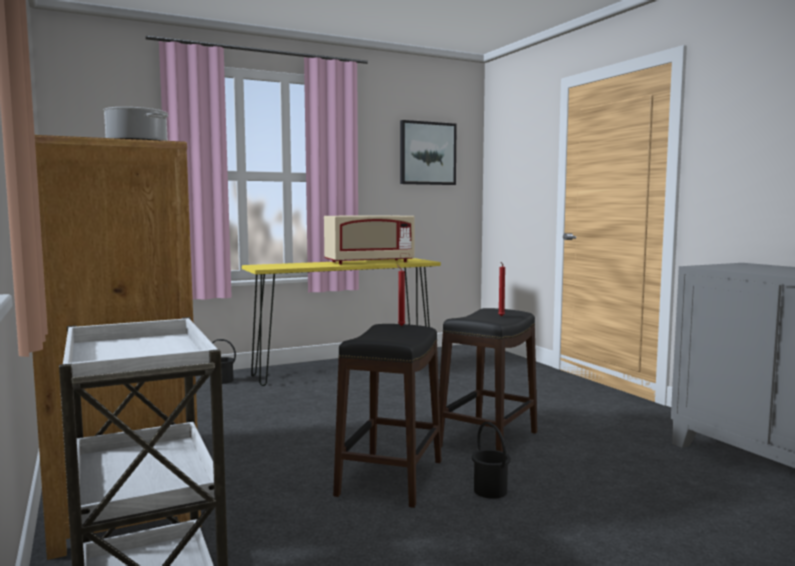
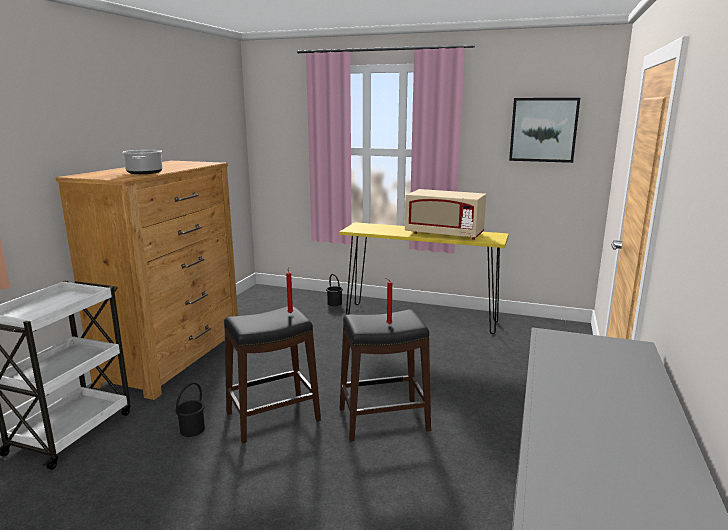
camera: 45 degrees right, 10 degrees up
(490, 491) = (298, 457): black bucket -> black bucket (192, 430)

